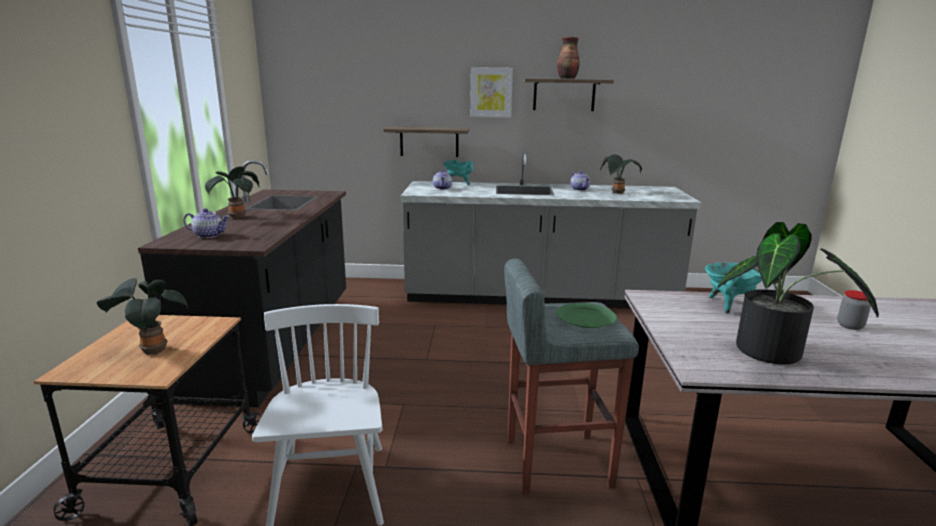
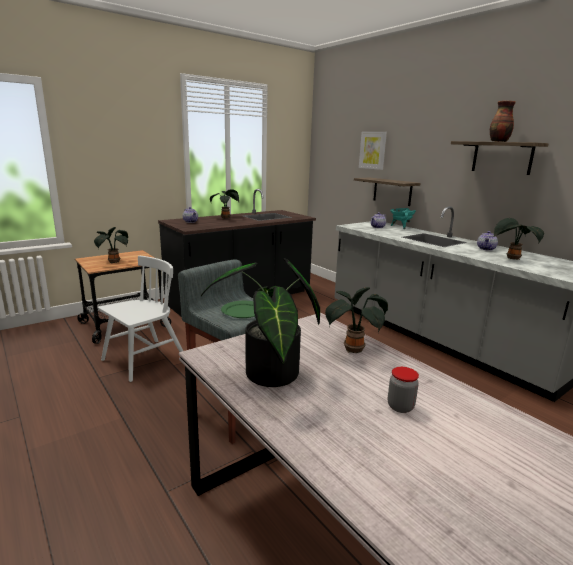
camera: 50 degrees right, 0 degrees up
(491, 92) = (440, 153): picture -> picture (373, 150)
(728, 305) = (353, 348): turquoise cooking pot -> potted plant

